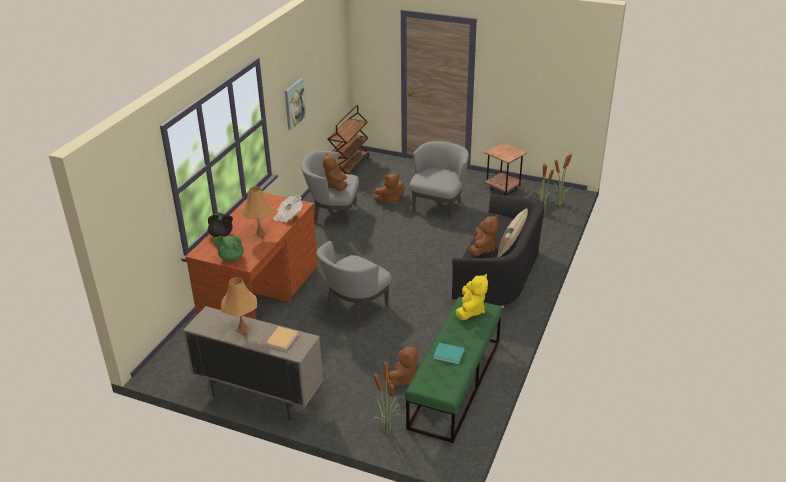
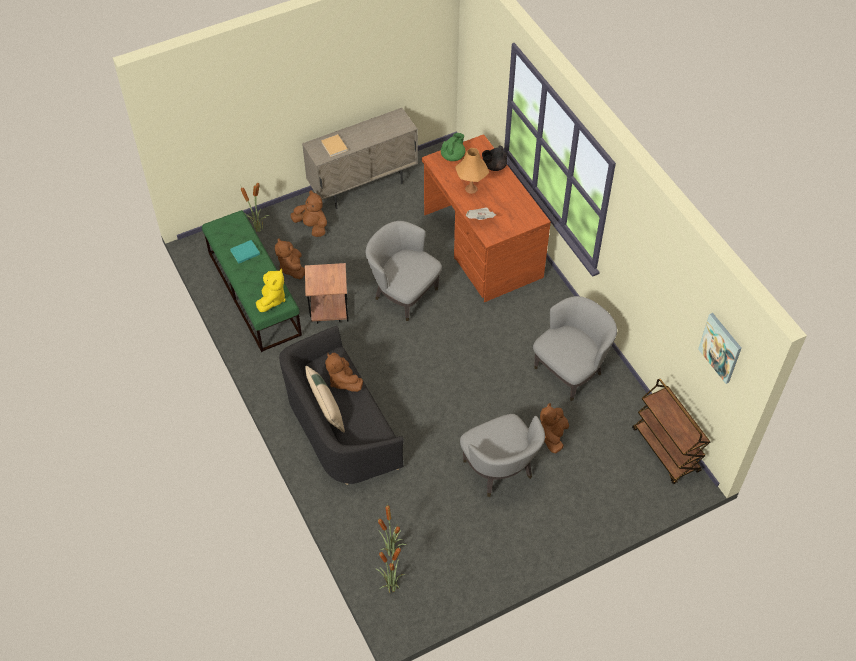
camera: 130 degrees right, 20 degrees up
(242, 328) = (369, 134): orange table lamp -> none
(294, 103) = (643, 278): picture -> picture (721, 347)
(336, 186) = (562, 343): brown plush toy -> brown plush toy (312, 226)
(355, 307) = (403, 293): grey armchair -> grey armchair turned 45 degrees counterclockwise
(470, 311) = (272, 299): yellow plush toy -> yellow plush toy turned 135 degrees counterclockwise
(503, 189) = (473, 560): brown side table -> brown side table (329, 313)

